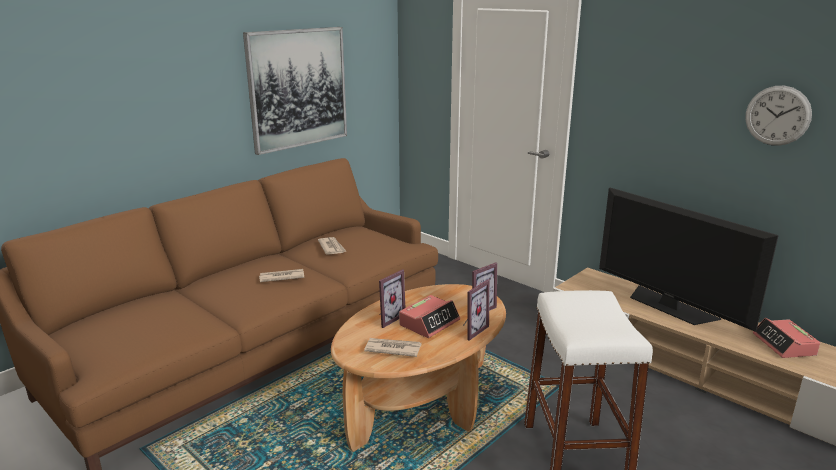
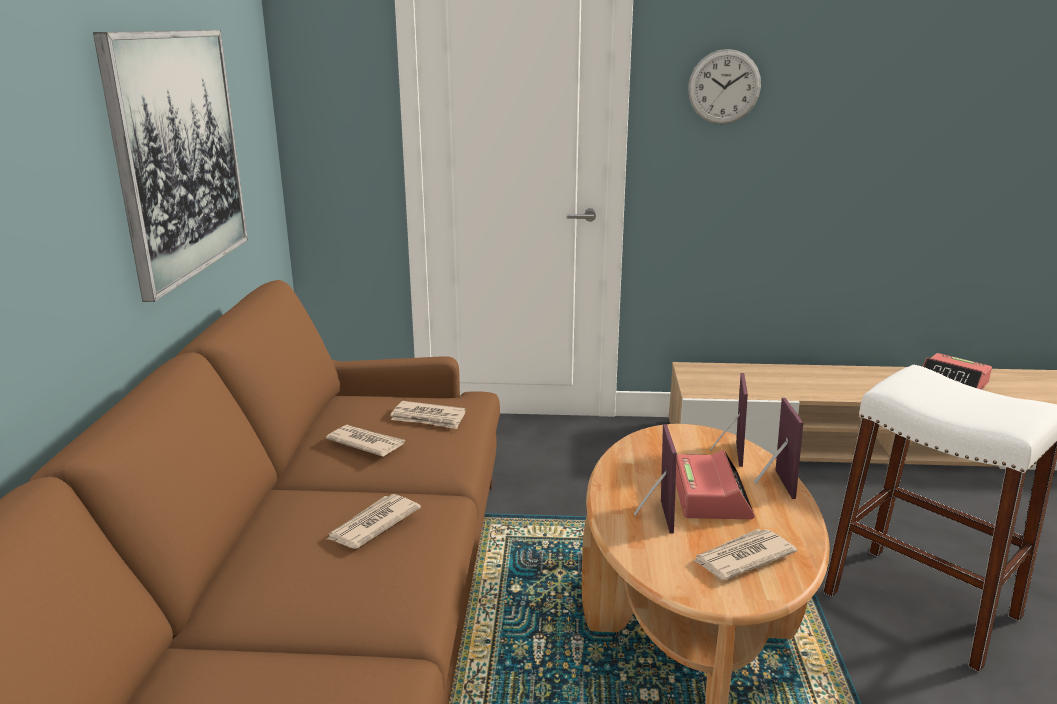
camera: 40 degrees left, 0 degrees up
(373, 246) = (428, 418): none -> newspaper
(669, 306) = (815, 378): television -> none
(777, 115) = (908, 116): wall clock -> wall clock (724, 87)

